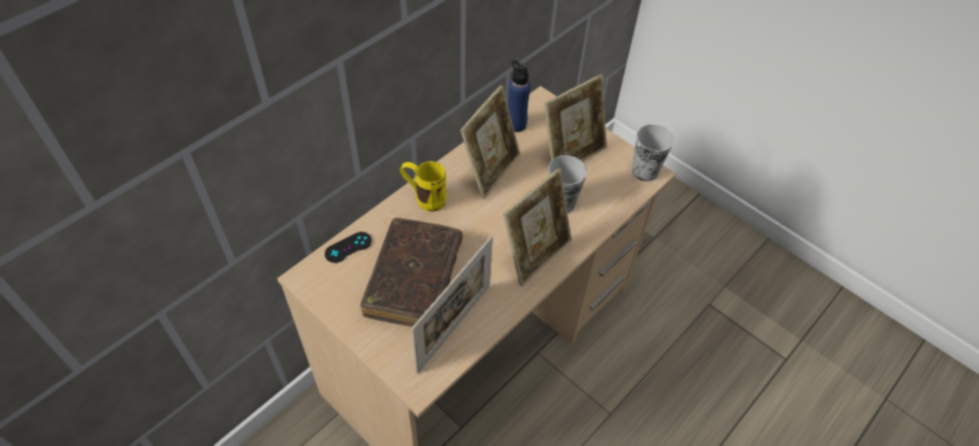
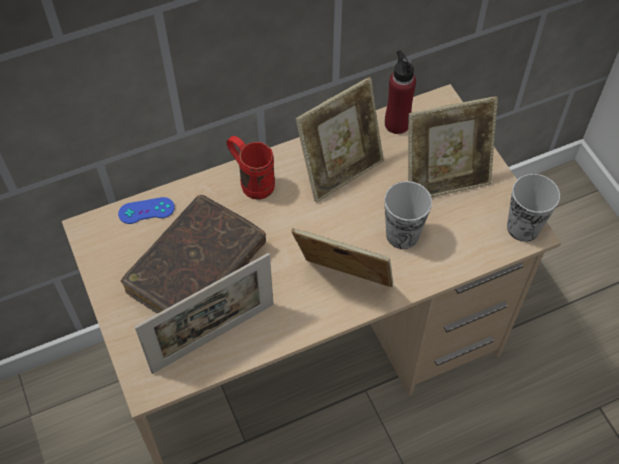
camera: 25 degrees right, 5 degrees up
(348, 247) = (146, 211): black game controller -> blue game controller
(424, 198) = (251, 181): yellow mug -> red mug
(516, 124) = (397, 124): blue bottle -> red bottle
(536, 254) = (343, 285): picture frame -> picture frame turned 135 degrees counterclockwise

